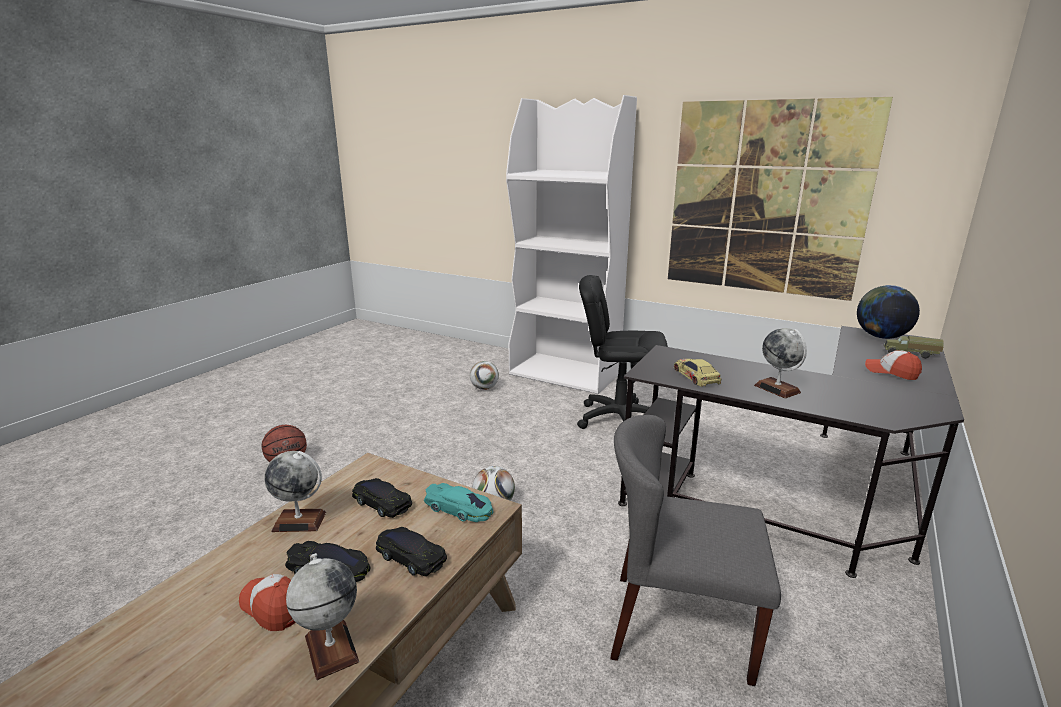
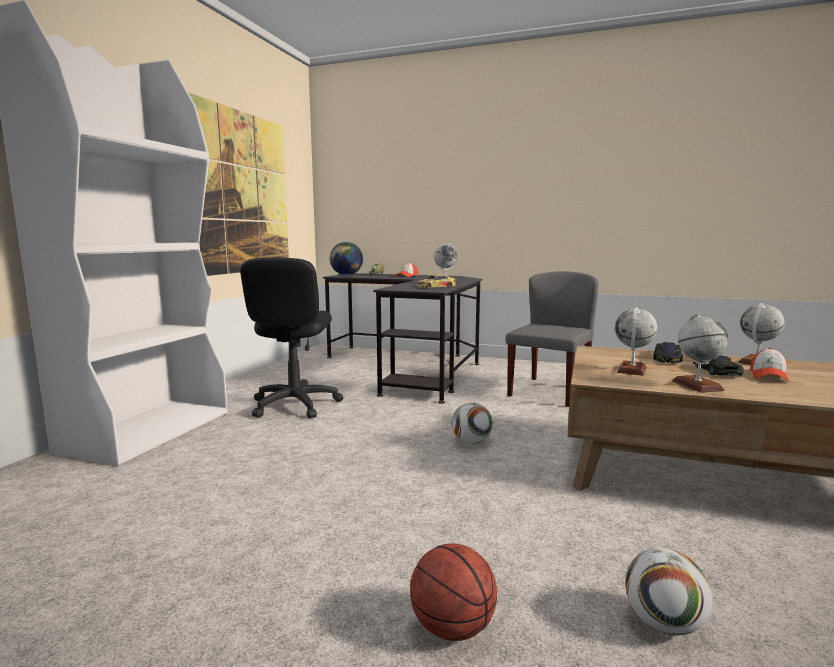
camera: 100 degrees left, 10 degrees down
(381, 502) = (632, 370): black toy car -> globe
(459, 508) = (604, 354): turquoise toy car -> none
(484, 388) = (166, 479): football -> football (663, 624)
(679, 626) = (549, 391): grey chair -> grey chair turned 150 degrees counterclockwise

